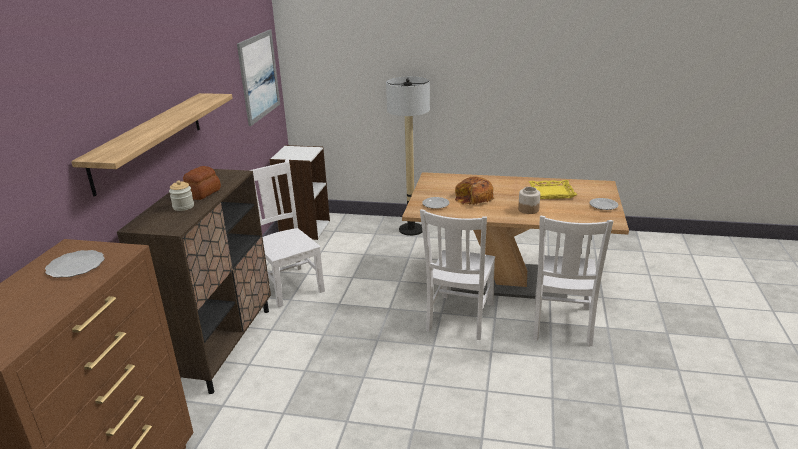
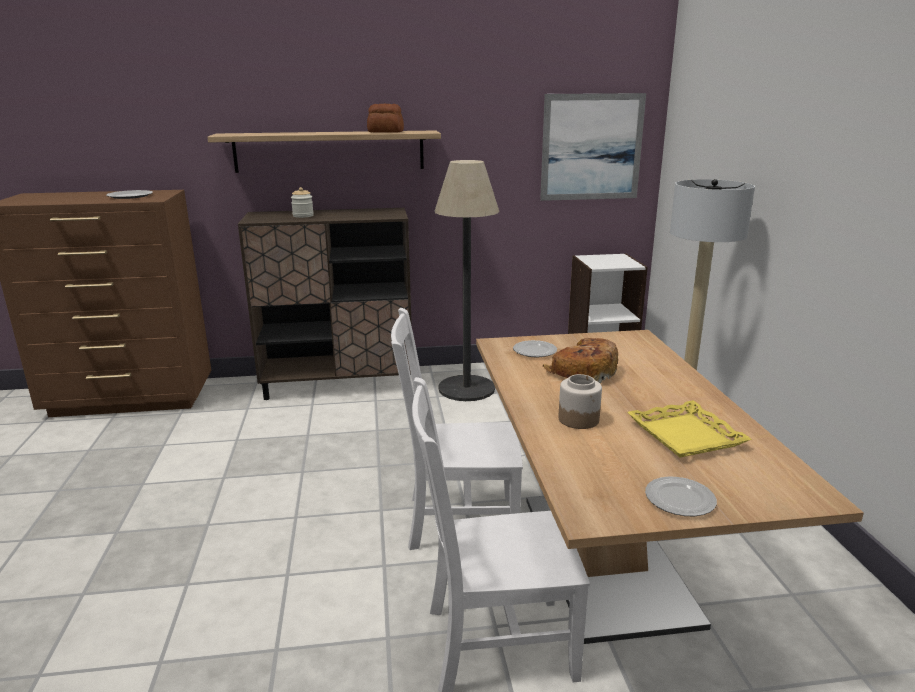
camera: 70 degrees right, 5 degrees down
(203, 193) = (337, 215): bread -> bread (386, 132)
(289, 285) = (466, 388): white chair -> floor lamp

